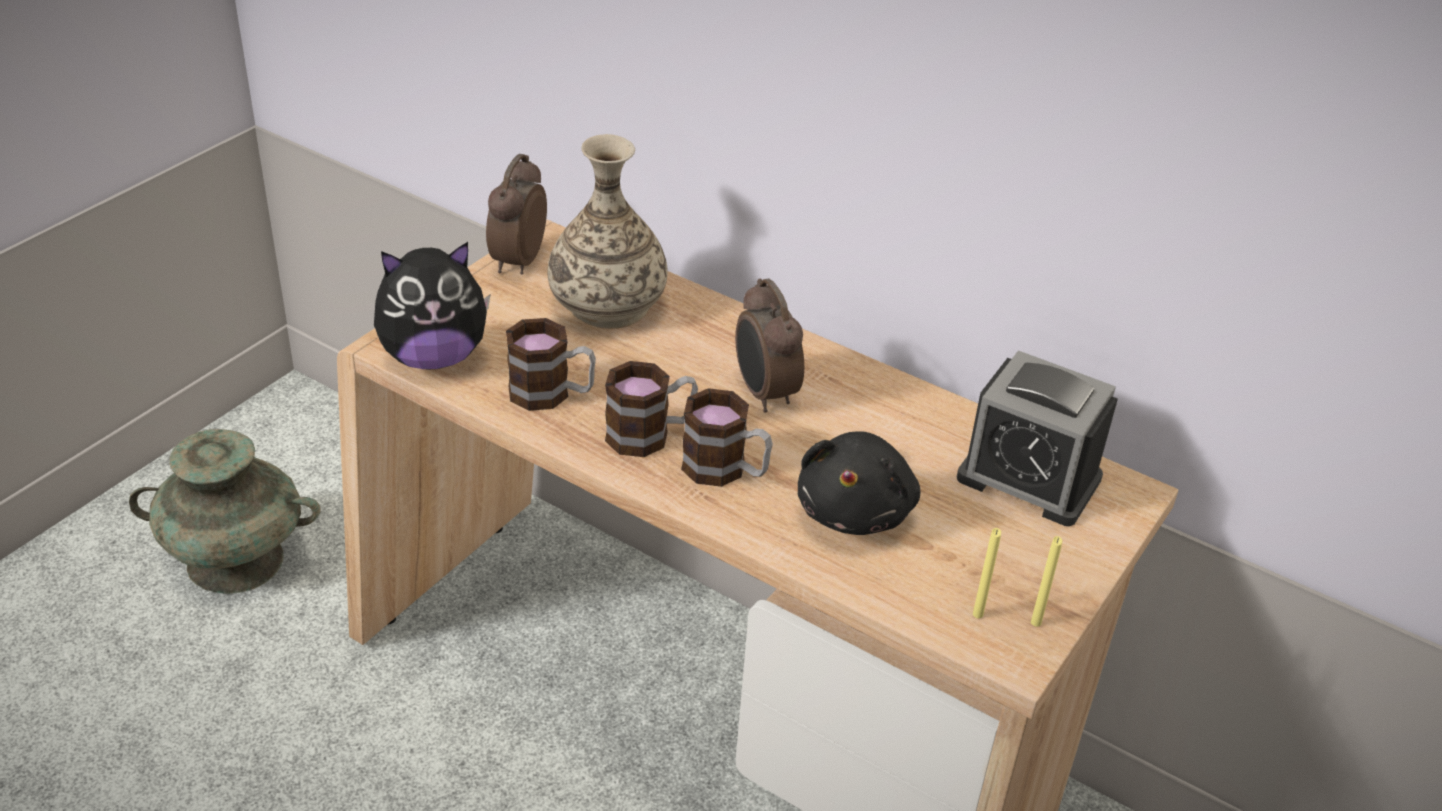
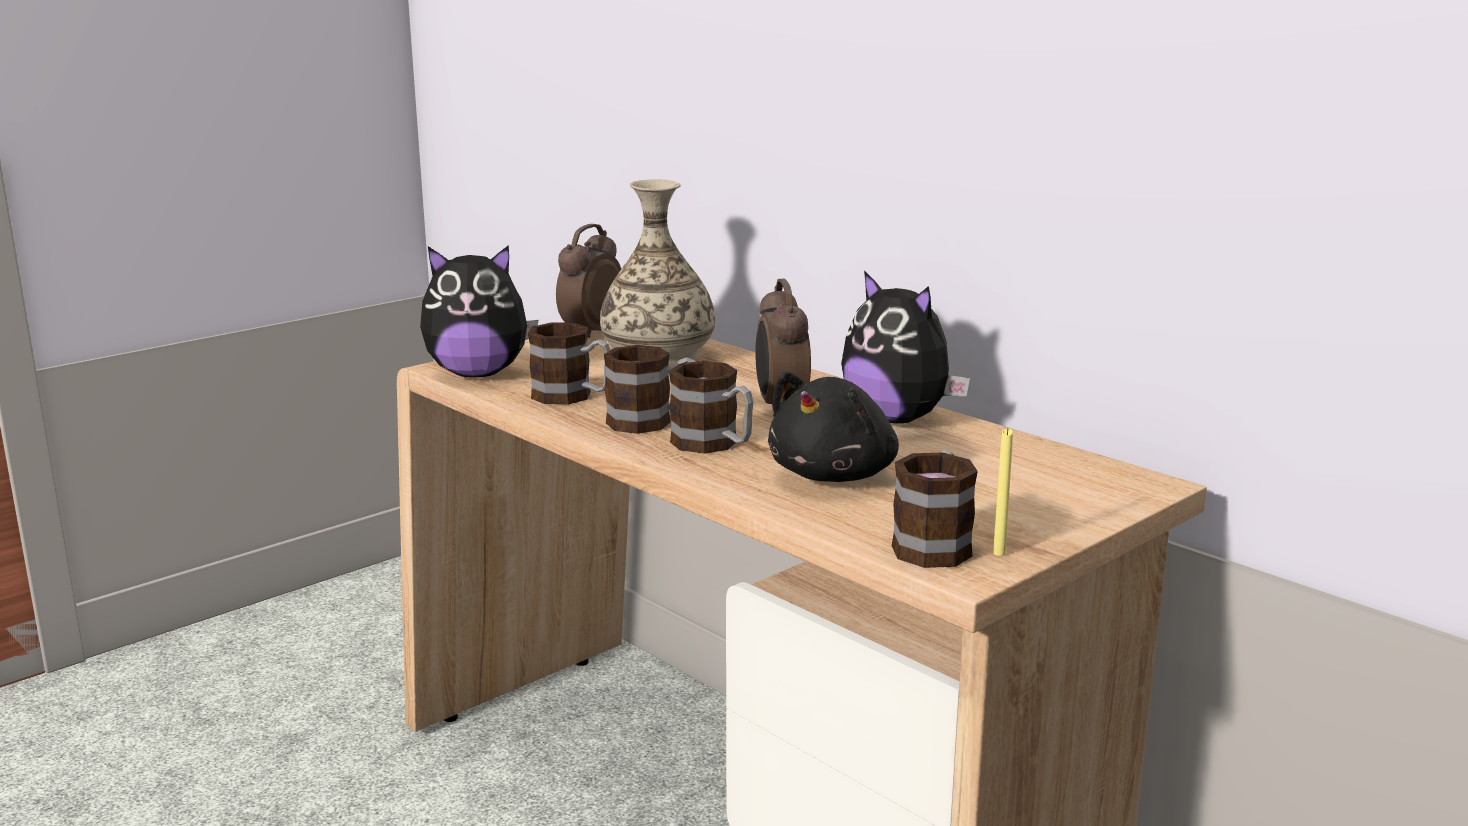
camera: 15 degrees right, 20 degrees down
(236, 561) = (331, 663): turquoise vase -> none
(881, 403) = (898, 419): none -> plush toy
(977, 614) = (934, 543): yellow candle -> mug
(1028, 479) = (1035, 469): alarm clock -> none

